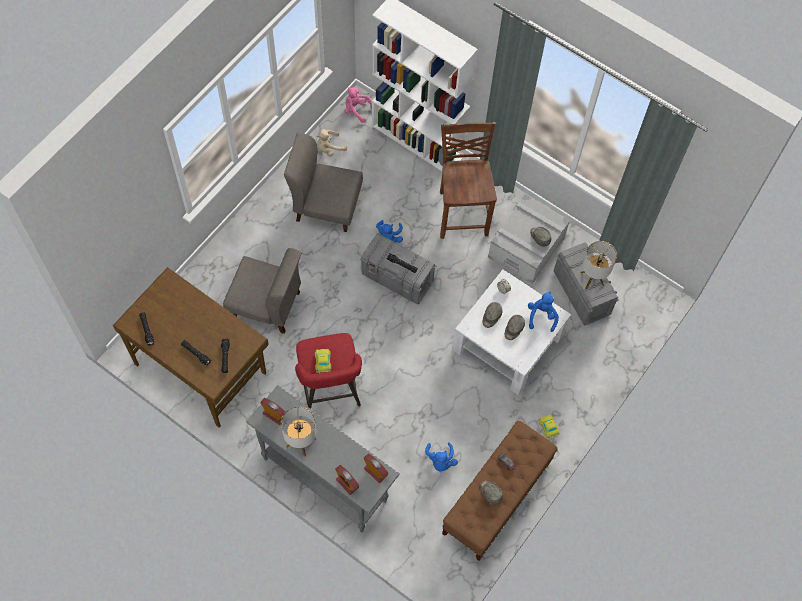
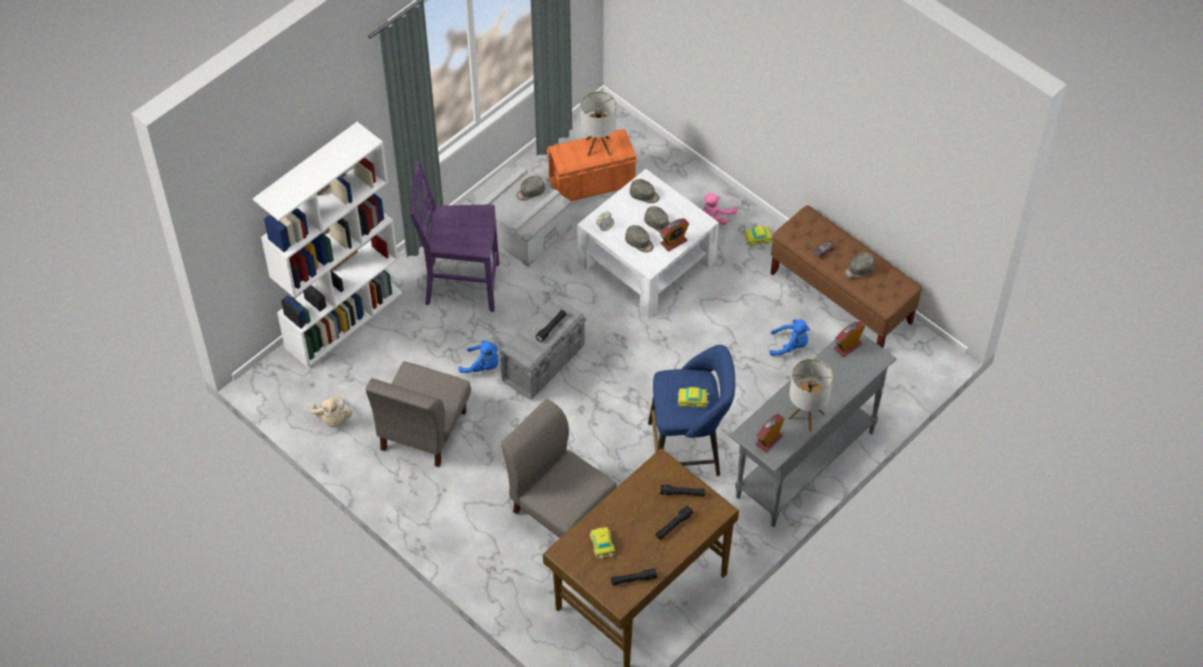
camera: 80 degrees left, 10 degrees down
(175, 306) = (602, 545): none -> toy car
(267, 305) = (560, 509): grey chair -> grey chair turned 75 degrees counterclockwise
(330, 390) = (689, 449): red stool -> blue stool
(347, 483) = (860, 374): alarm clock -> alarm clock (674, 242)
(357, 110) = (278, 382): pink plush toy -> pink plush toy (715, 217)
(462, 212) = (460, 284): brown chair -> purple chair
(541, 316) = (644, 195): blue plush toy -> grey cap
(581, 293) = (591, 183): grey storage box -> orange storage box

